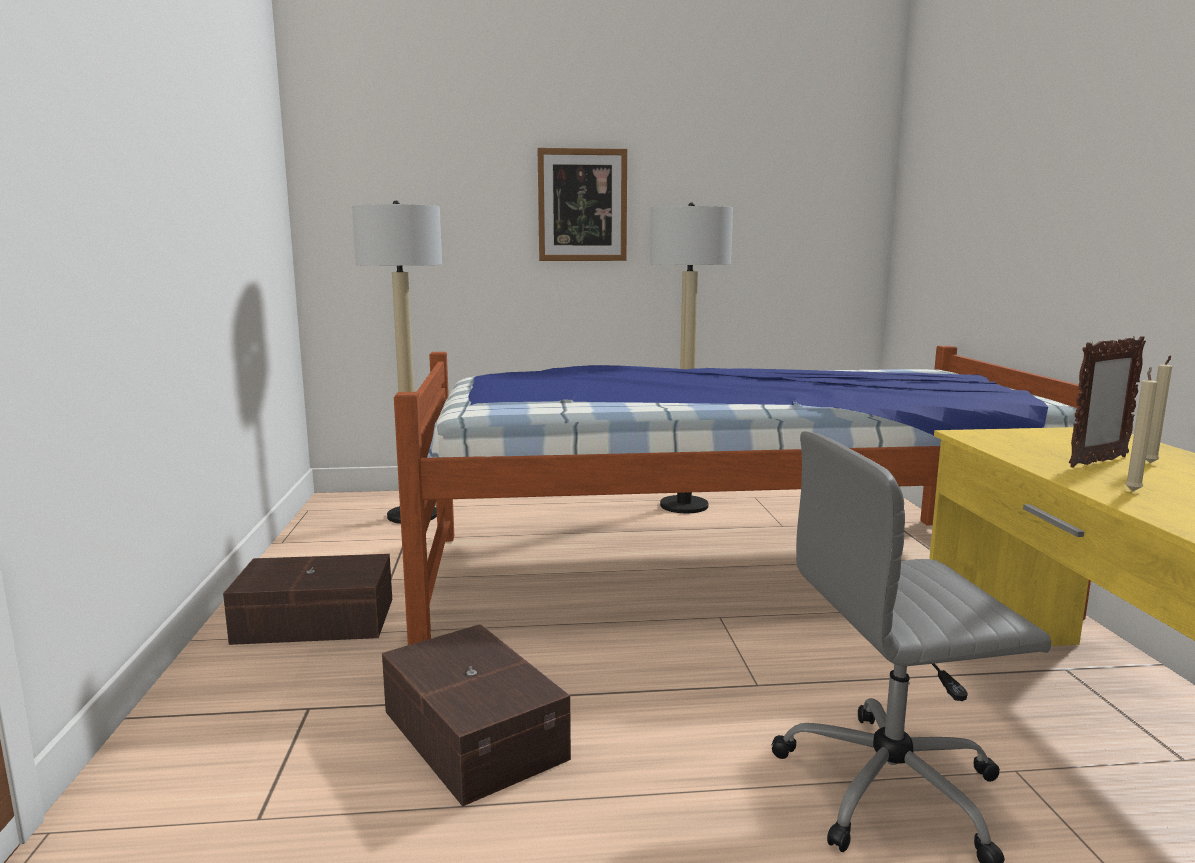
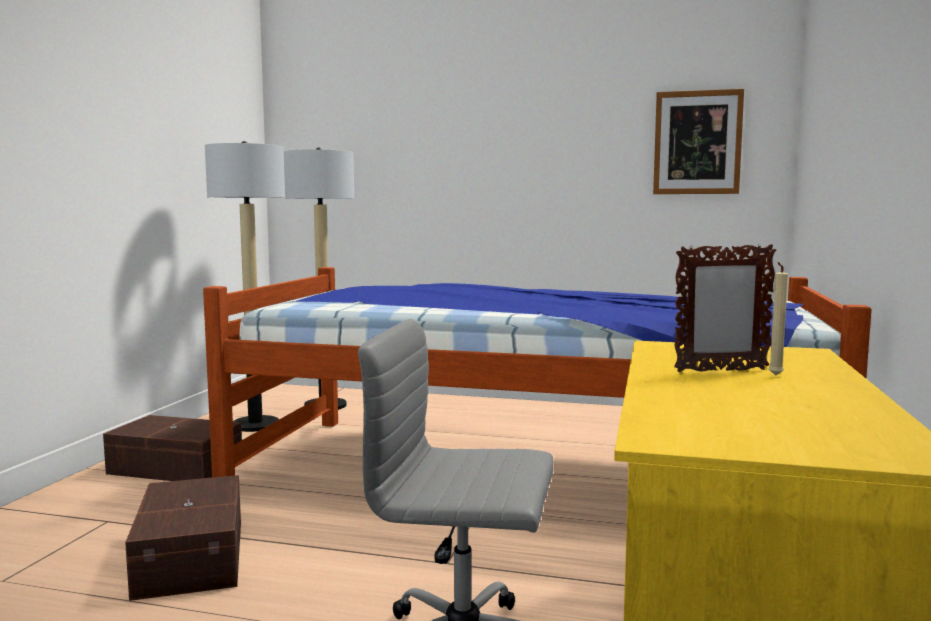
camera: 20 degrees right, 5 degrees down
(582, 205) = (488, 149): picture -> picture (697, 142)
(684, 505) = (556, 420): floor lamp -> floor lamp (255, 424)
(1133, 490) = (684, 391): beige candle -> none

